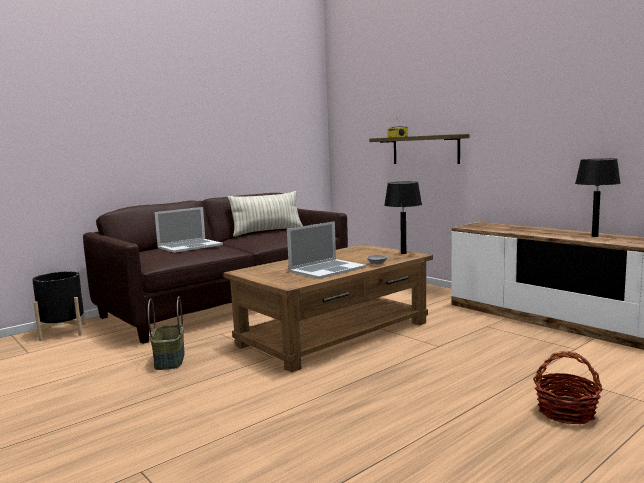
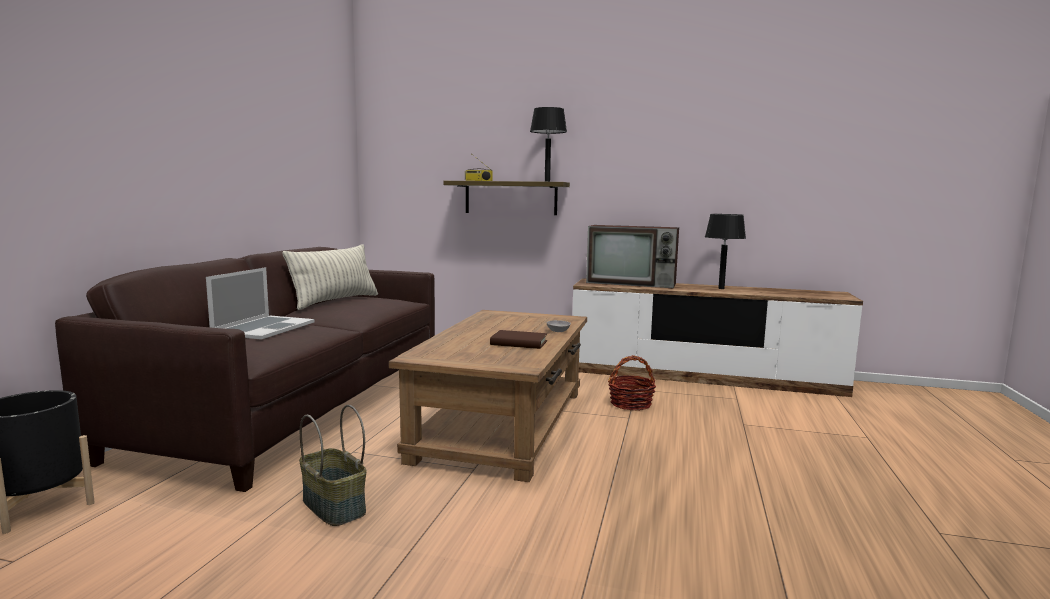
camera: 35 degrees left, 0 degrees up
(327, 269) = (519, 343): laptop -> brown book
(403, 253) = (554, 317): black table lamp -> black table lamp (547, 181)
(513, 228) = (633, 283): none -> television
(566, 412) = (823, 459): basket -> basket (631, 404)

